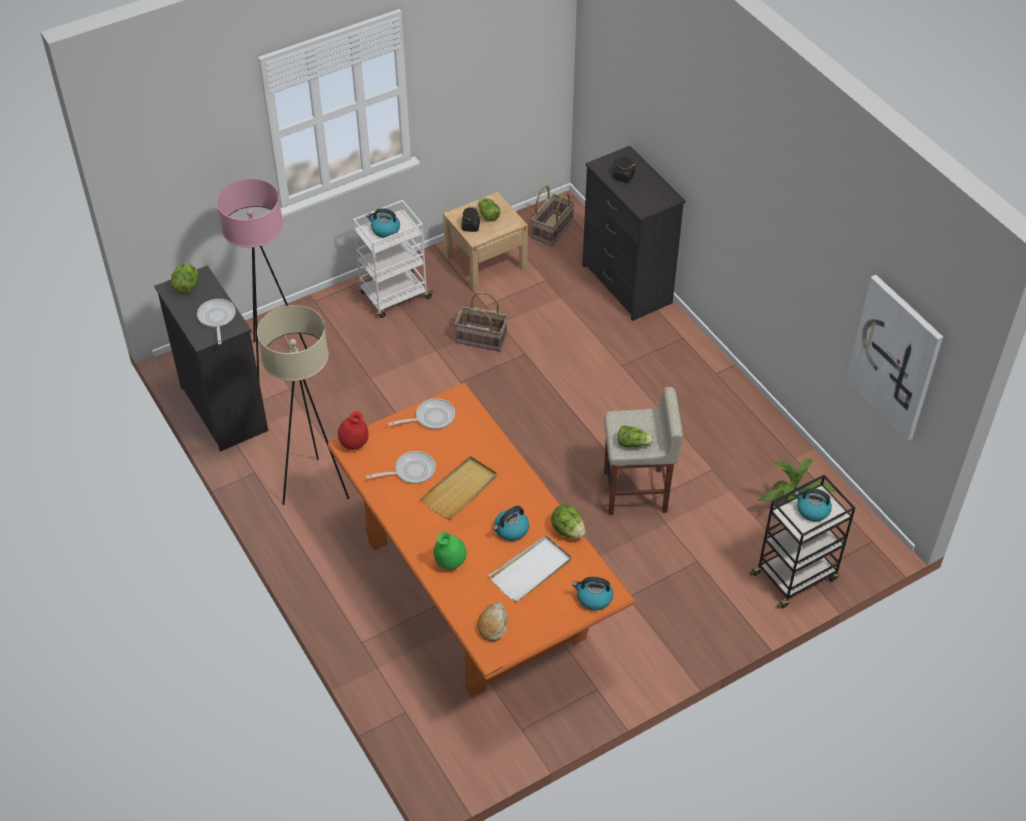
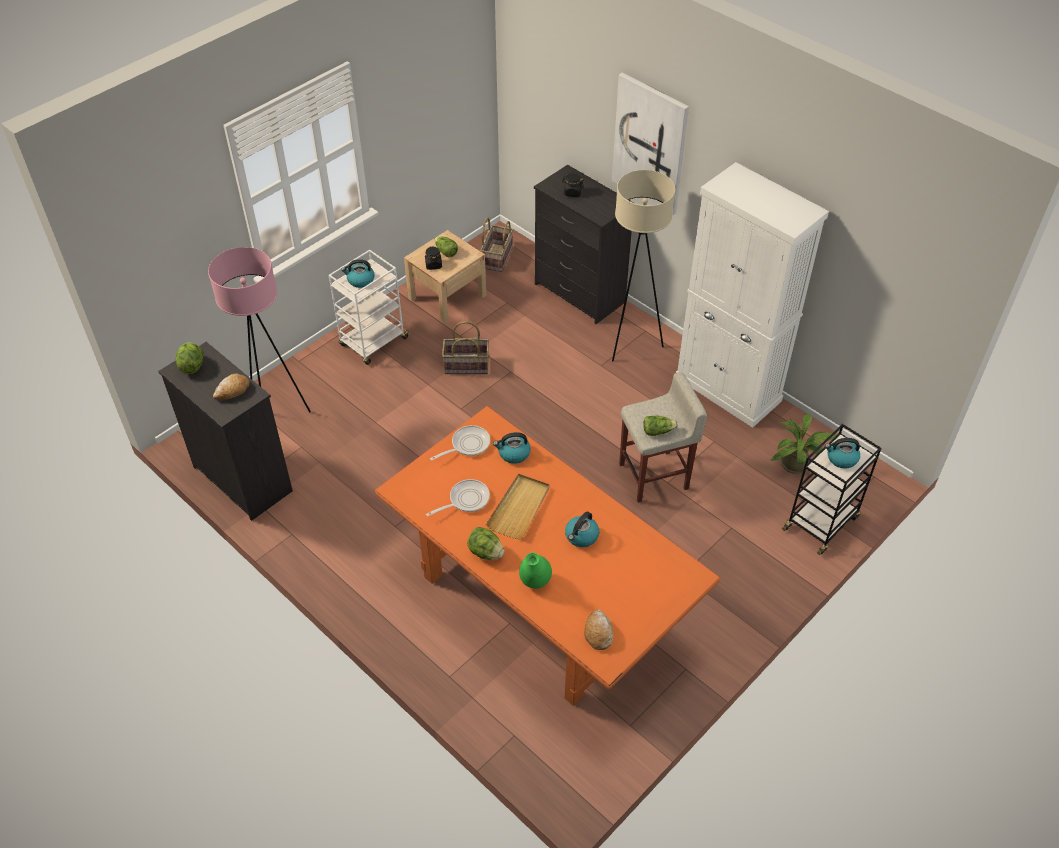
camera: 15 degrees left, 0 degrees up
(217, 319) = (232, 391): frying pan -> bread
(315, 487) = (355, 535): beige floor lamp -> beige floor lamp (631, 343)
(354, 444) = (402, 485): red vase -> none
(531, 570) = (614, 571): white tray -> none
(568, 530) = (634, 525): lettuce -> lettuce (485, 552)
(593, 598) = (683, 585): kettle -> kettle (513, 454)
(748, 417) = (728, 389): none -> white cabinet
(895, 357) = (888, 303): picture -> picture (650, 144)

